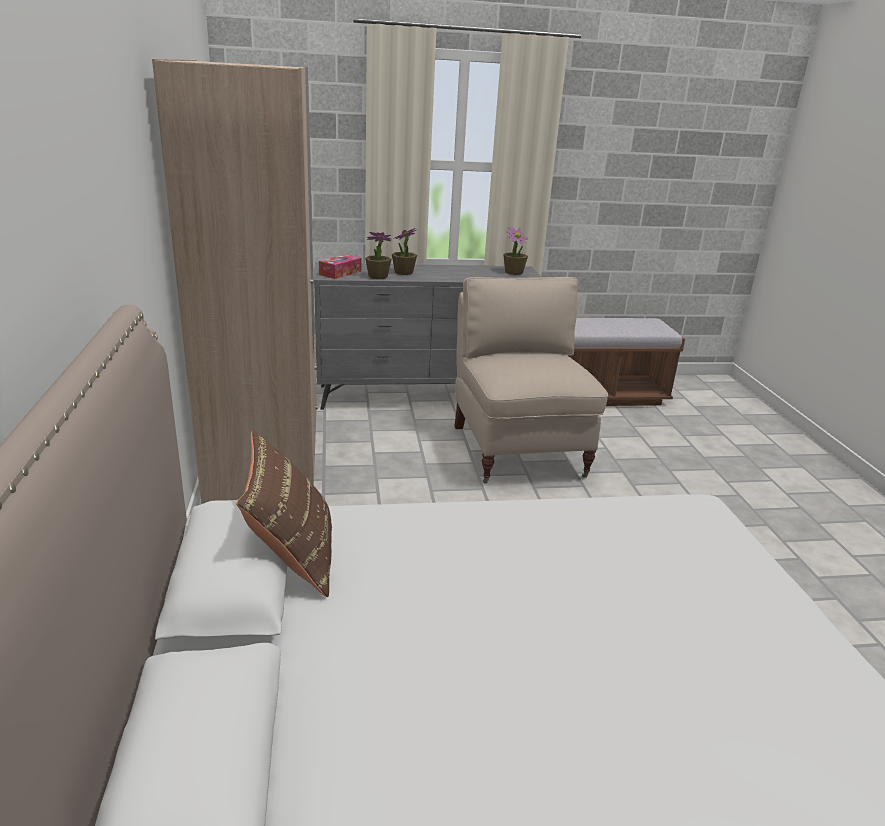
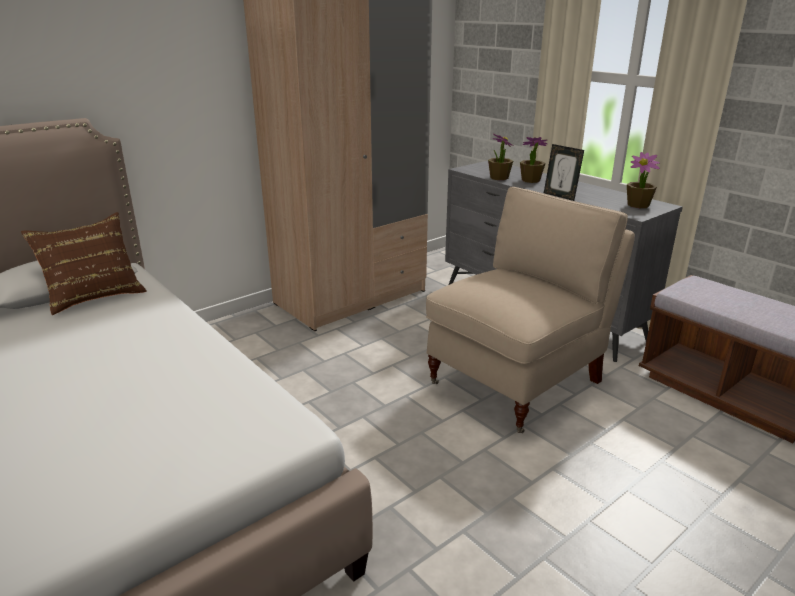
camera: 60 degrees right, 0 degrees up
(340, 273) = (481, 169): tissue box -> none
(460, 279) = (560, 196): none -> picture frame

